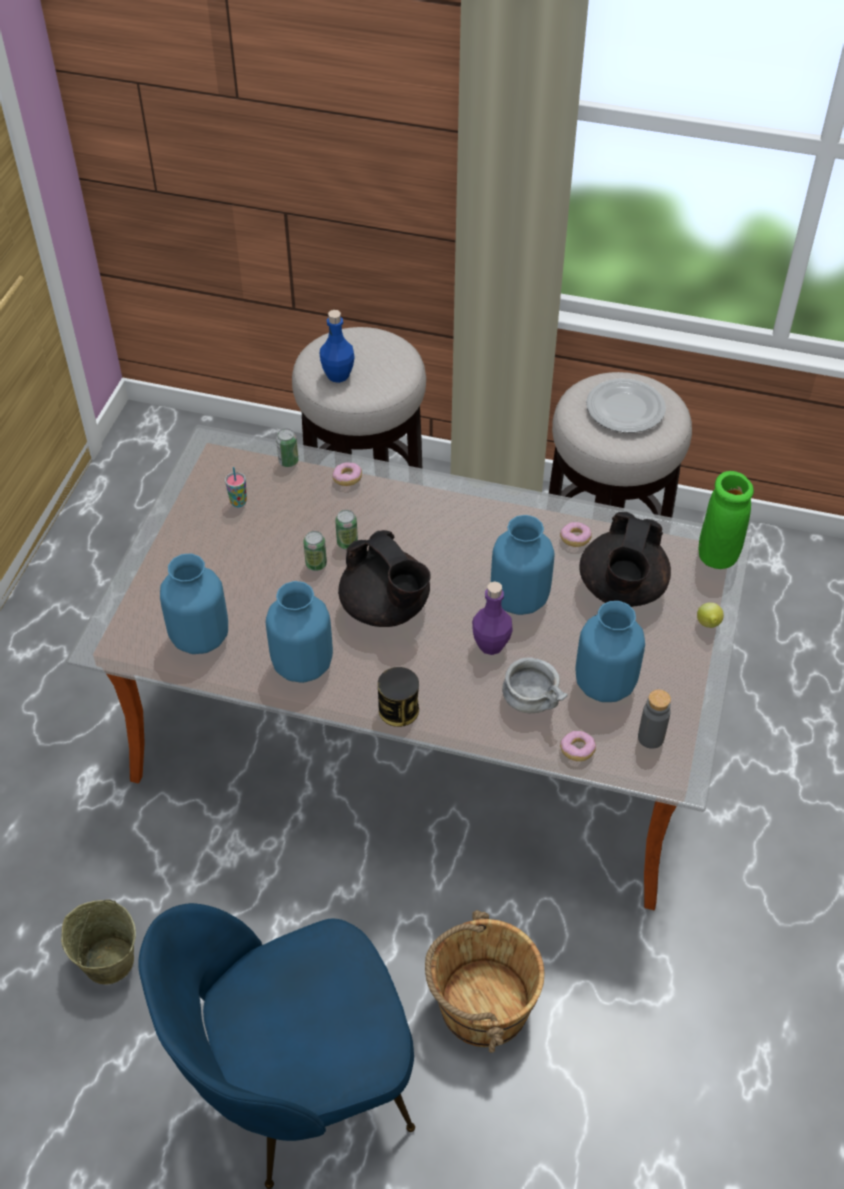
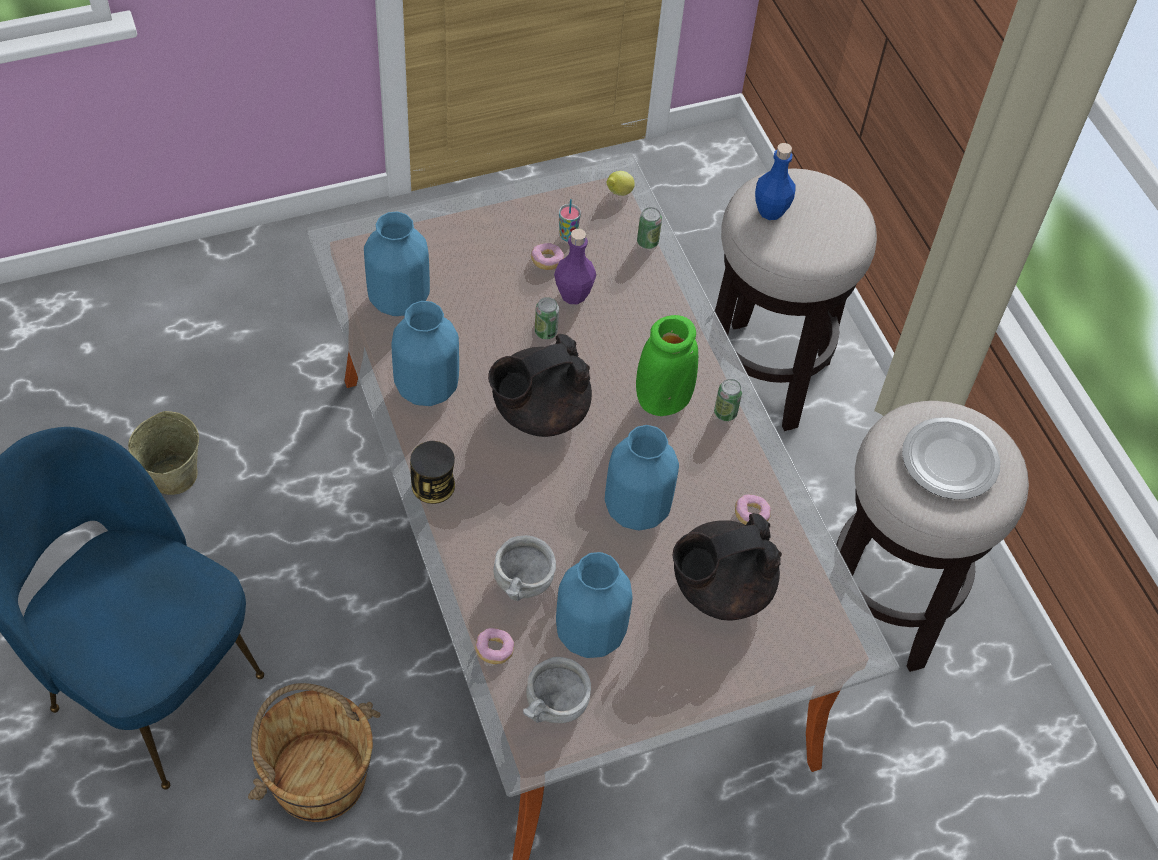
camera: 50 degrees right, 5 degrees up
(347, 479) = (666, 296): donut -> donut (547, 261)
(347, 543) = (590, 340): can -> can (725, 413)
(386, 608) = (538, 412): black teapot -> black teapot turned 45 degrees clockwise
(491, 645) = (563, 515): purple bottle -> purple bottle (573, 294)
(650, 737) = (556, 705): grey bottle -> grey bowl
(708, 625) = (738, 687): lemon -> lemon (618, 193)
(717, 555) = (839, 650): green vase -> green vase (662, 401)

